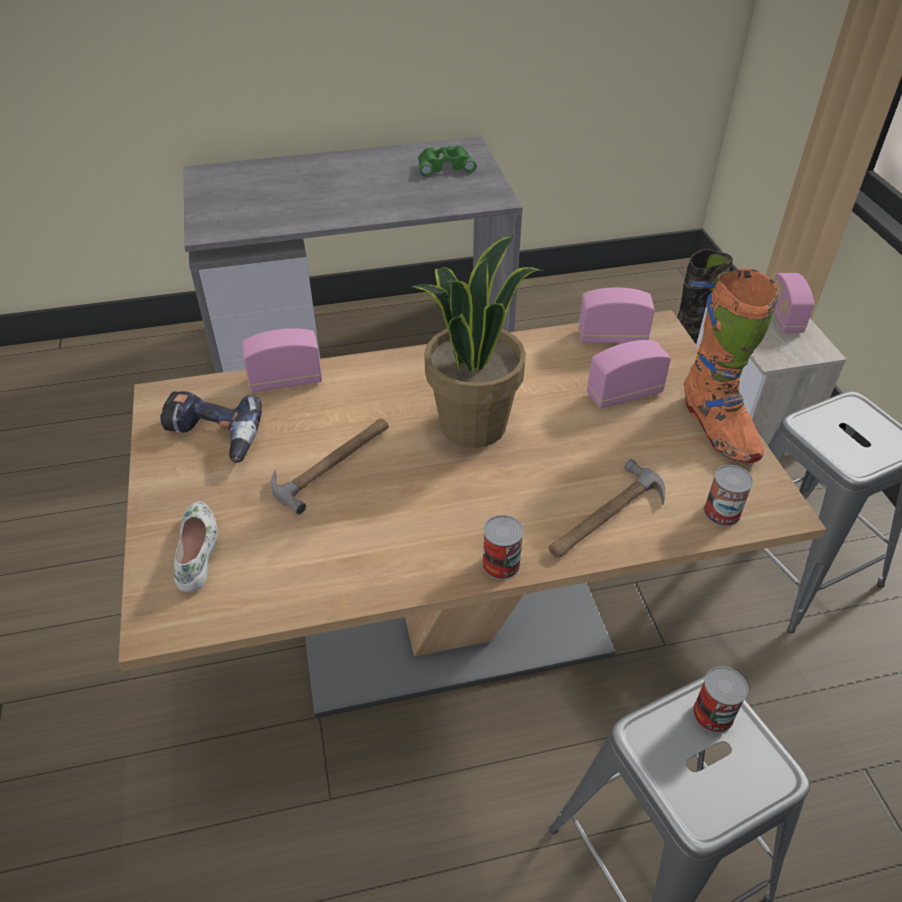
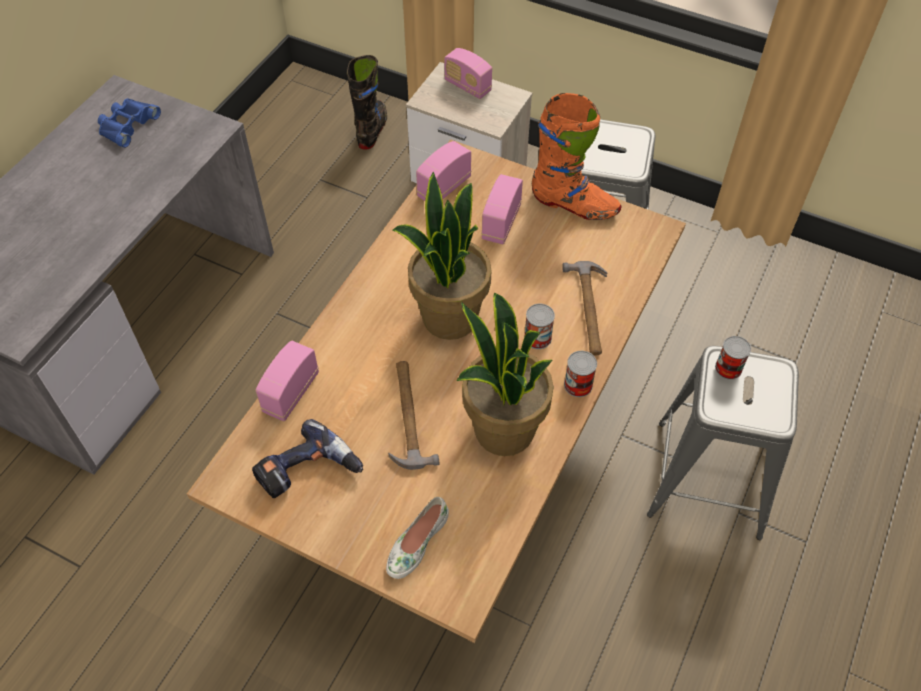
camera: 50 degrees left, 10 degrees up
(198, 551) = (416, 542): white shoe -> white shoe turned 90 degrees counterclockwise
(383, 538) = (502, 430): none -> potted plant
(444, 166) = (127, 125): green binoculars -> blue binoculars
(722, 512) = (635, 256): can -> can (537, 338)

